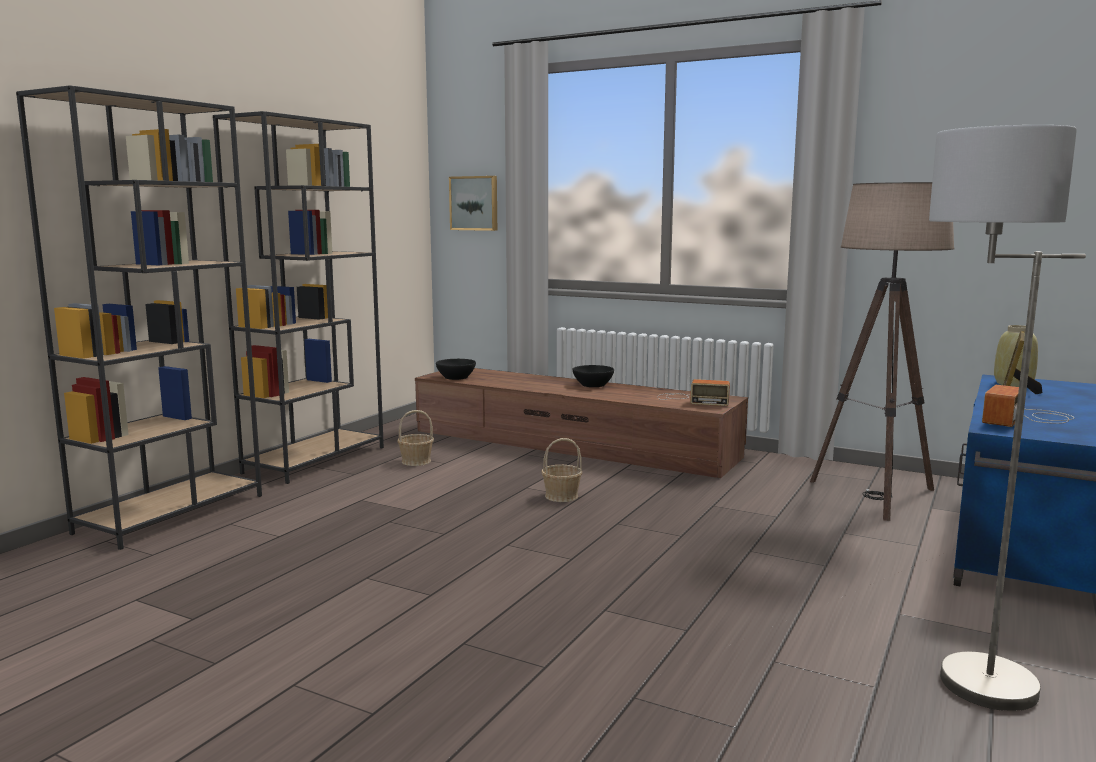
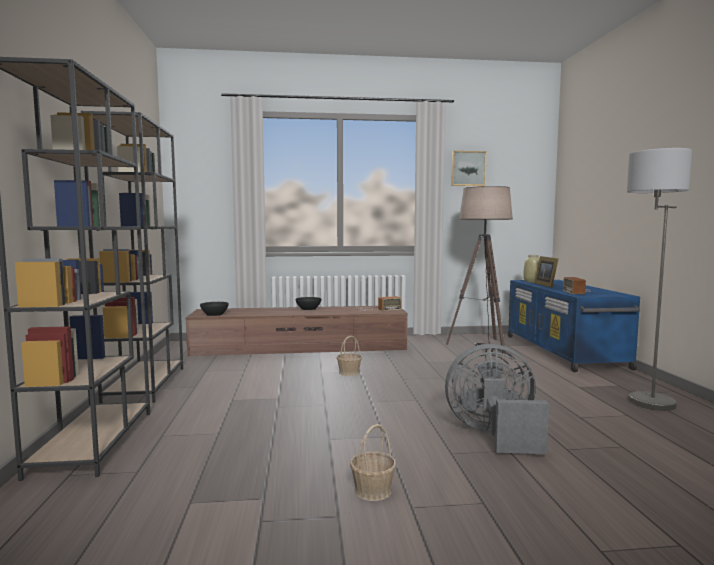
camera: 35 degrees left, 5 degrees down
(416, 461) = (223, 372): basket -> basket (372, 490)
(474, 203) = (202, 198): picture -> picture (468, 168)
(572, 639) = (494, 434): none -> grey fan

